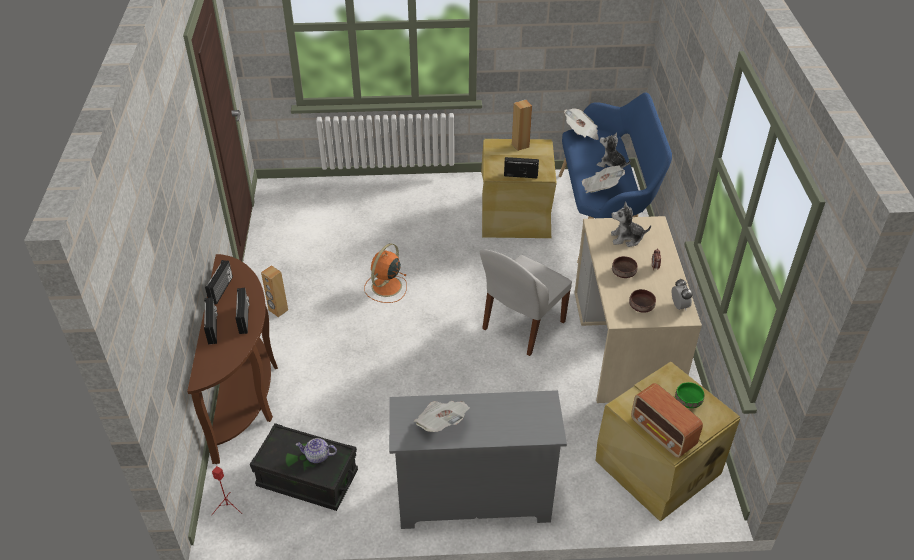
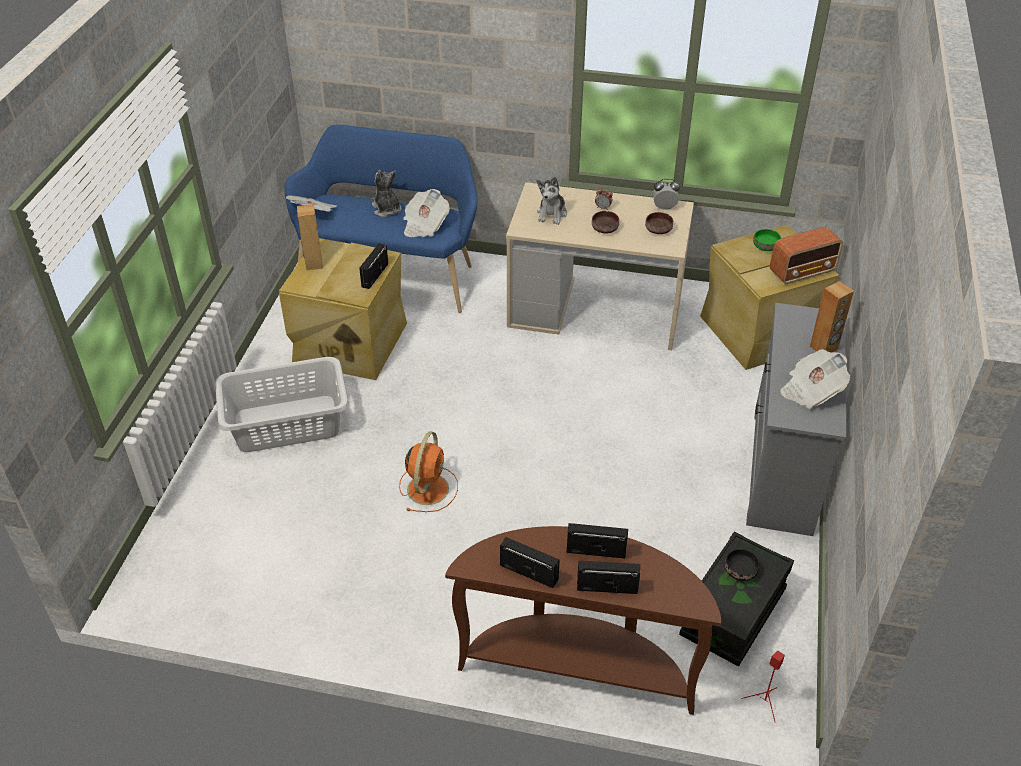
camera: 75 degrees left, 0 degrees up
(278, 310) = (427, 612): brown speaker -> brown speaker (824, 348)
(317, 456) = (741, 571): teapot -> black bowl
(386, 287) = (428, 487): orange fan -> orange fan turned 120 degrees counterclockwise
(423, 207) = (286, 423): none -> grey laundry basket
(522, 326) = (544, 379): white chair -> none
(611, 165) = (387, 209): plush toy -> plush toy turned 105 degrees clockwise

